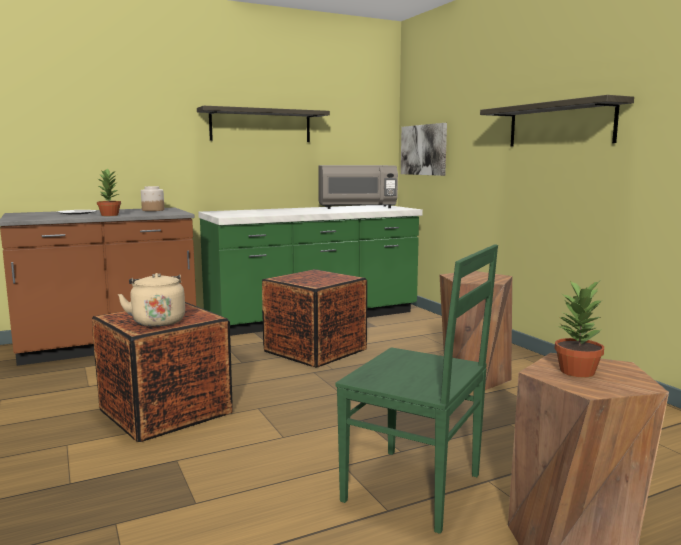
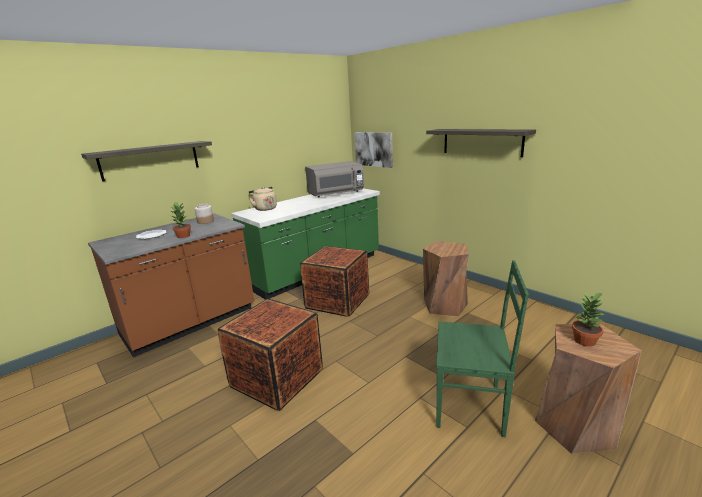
camera: 15 degrees left, 10 degrees up
(157, 321) = (272, 326): beige kettle -> beige kettle (264, 208)
(261, 125) = (265, 144): shelf -> shelf (150, 160)

